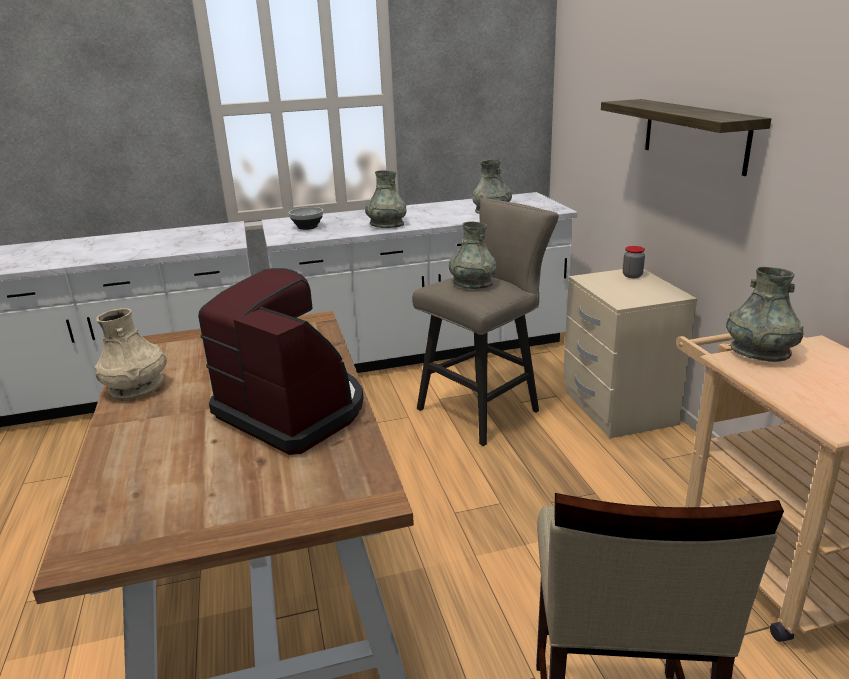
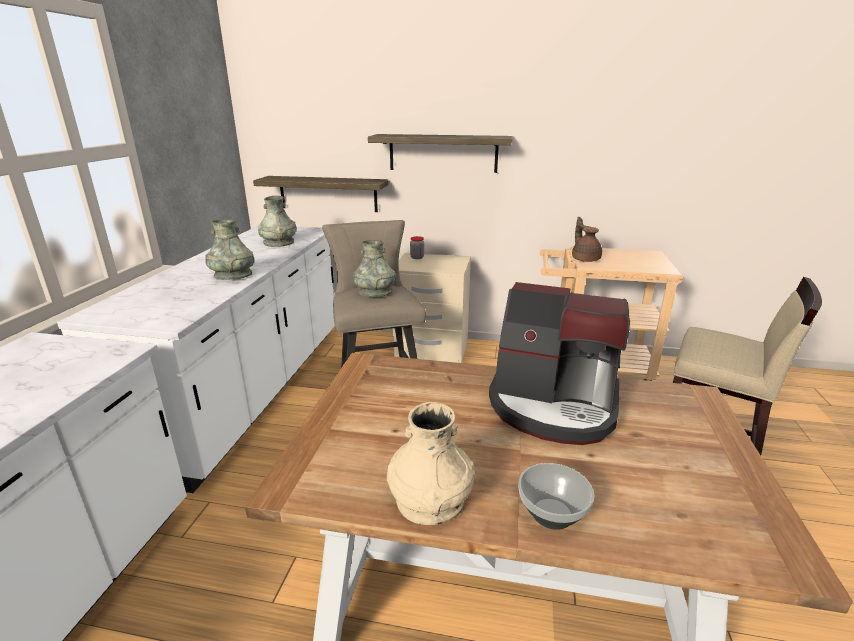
camera: 65 degrees left, 0 degrees up
(293, 411) = (553, 405): coffee machine -> coffee machine turned 135 degrees counterclockwise
(307, 227) = (156, 304): bowl -> bowl (550, 514)
(597, 169) = (328, 193): none -> shelf
(760, 352) = (585, 259): grey vase -> brown teapot

